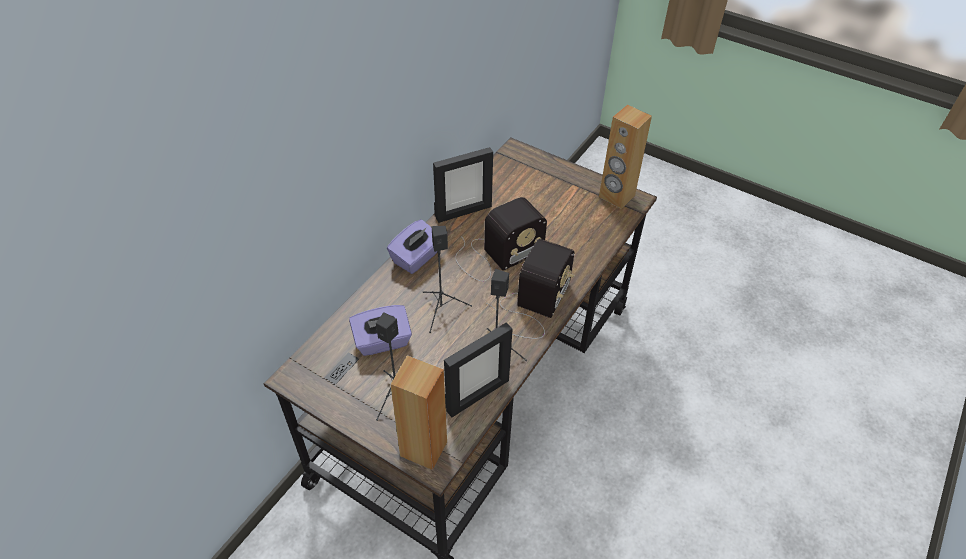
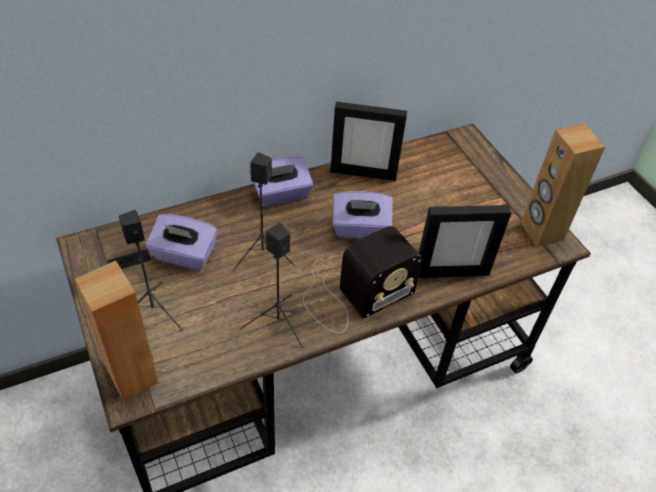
camera: 30 degrees right, 0 degrees up
(477, 394) = (225, 353): picture frame -> picture frame (451, 271)
(496, 255) = (360, 229): radio -> purple tissue box

